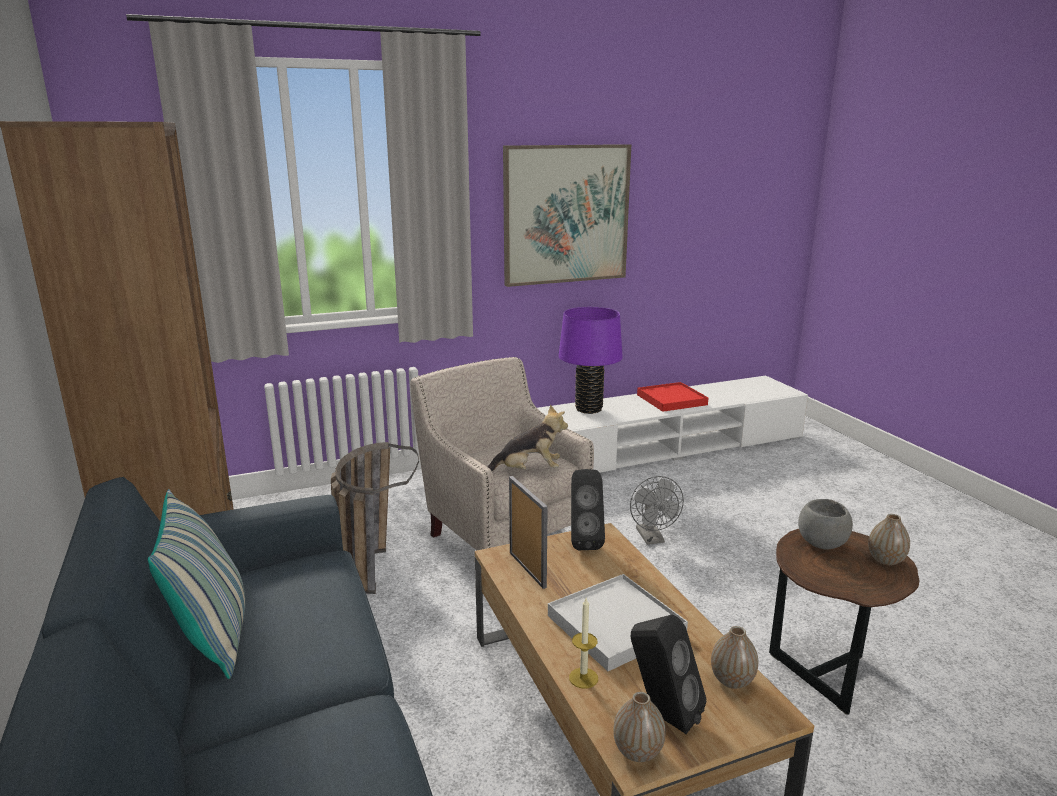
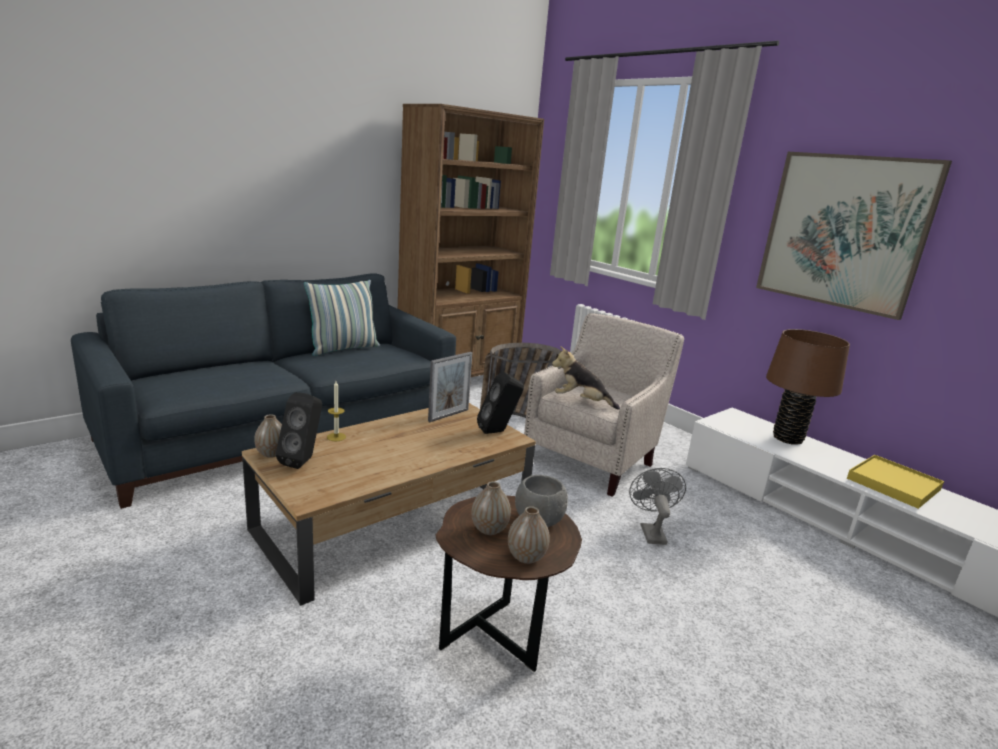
camera: 70 degrees right, 0 degrees up
(528, 471) = (581, 402): plush toy -> plush toy turned 135 degrees clockwise
(588, 409) = (787, 438): purple table lamp -> brown table lamp
(615, 625) = (395, 445): white tray -> none
(652, 539) = (651, 531): grey fan -> grey fan turned 120 degrees clockwise
(671, 400) = (893, 484): red tray -> yellow tray
(732, 680) = (341, 485): vase -> vase (489, 529)

